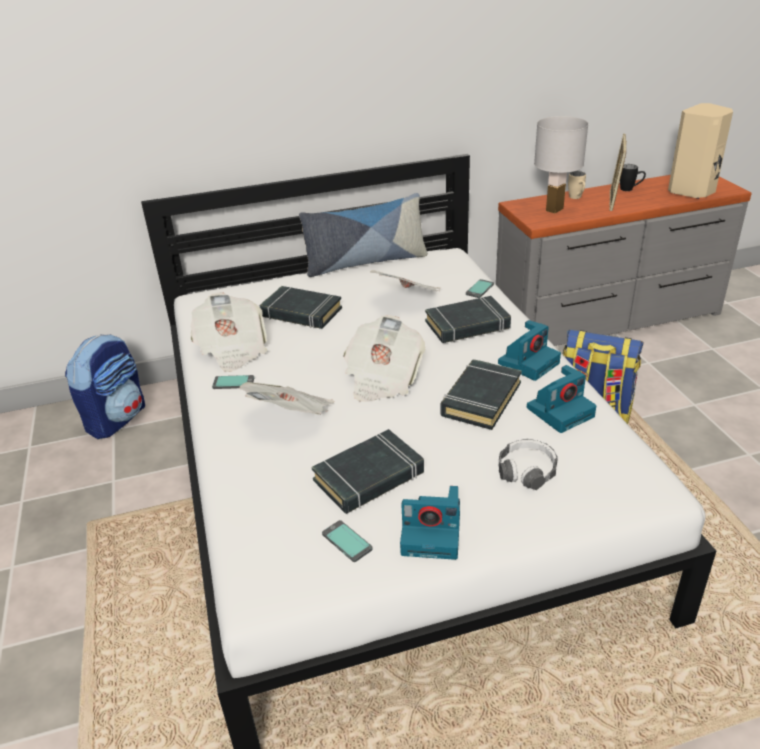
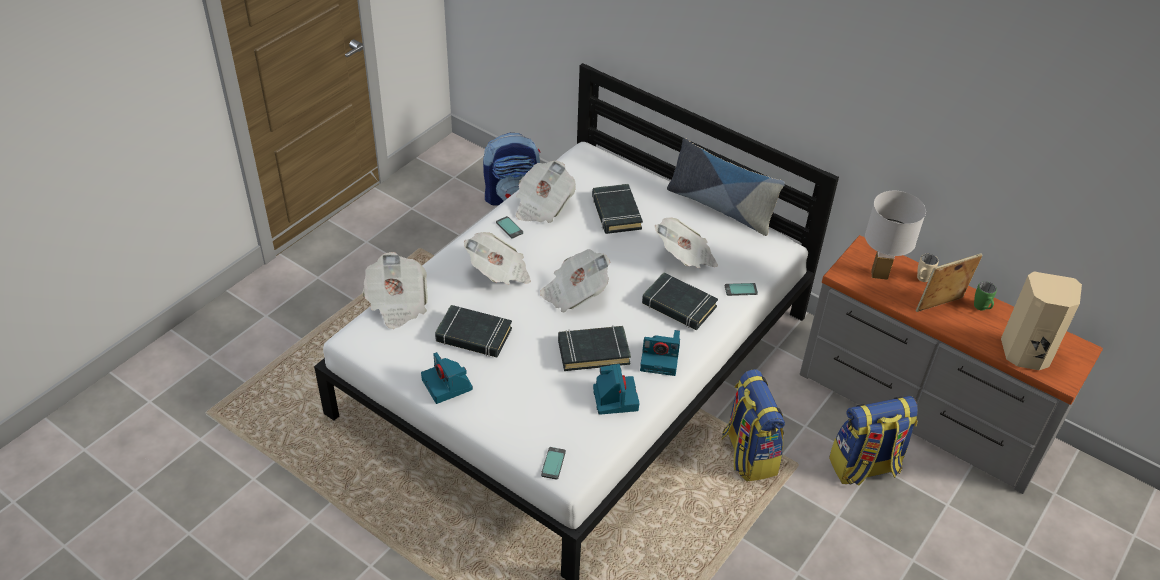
camera: 50 degrees right, 10 degrees up
(244, 522) = (397, 304): none -> newspaper
(346, 542) = (415, 352): phone -> phone (553, 463)
(527, 470) = (537, 404): headphones -> none
(560, 411) = (615, 398): camera -> camera turned 120 degrees counterclockwise
(630, 189) = (982, 309): black mug -> green mug
(649, 368) = (864, 467): none -> backpack

